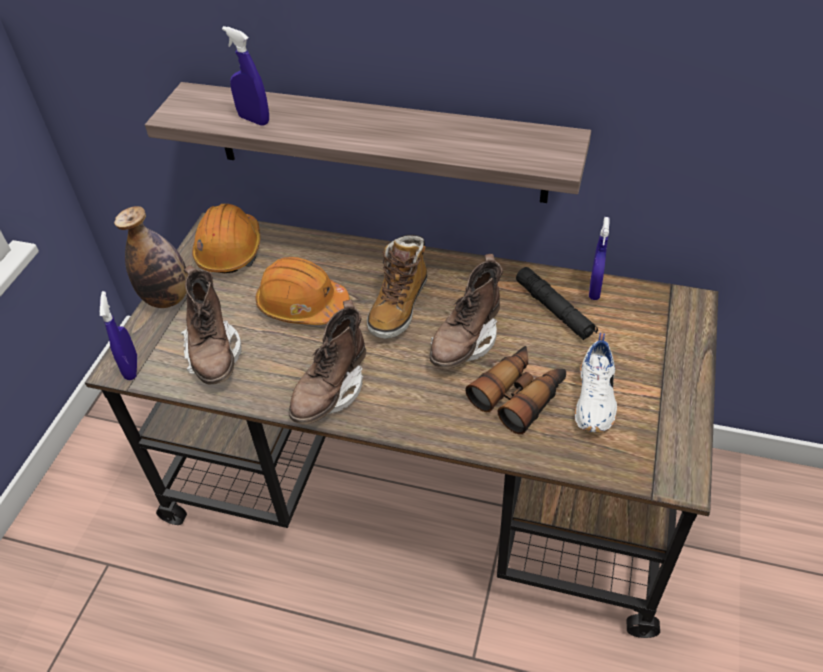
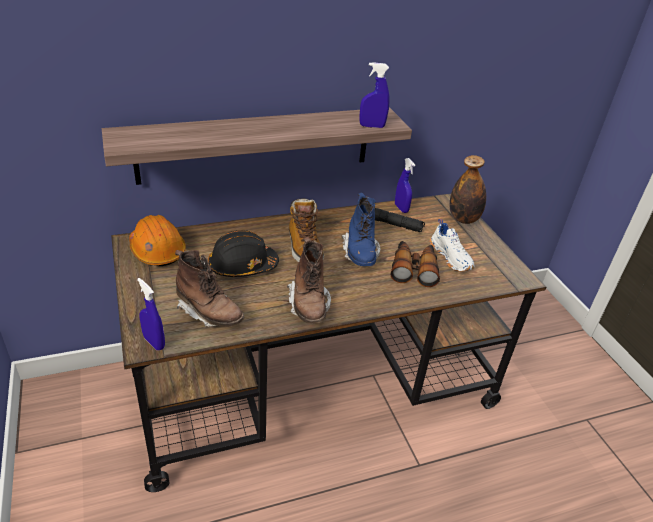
camera: 40 degrees left, 10 degrees down
(168, 298) = (138, 292): bottle -> bottle (463, 219)
(254, 120) = (186, 138): blue spray bottle -> blue spray bottle (372, 126)
(302, 305) = (242, 266): orange hard hat -> black hard hat
(465, 341) = (360, 253): brown boot -> blue boot

